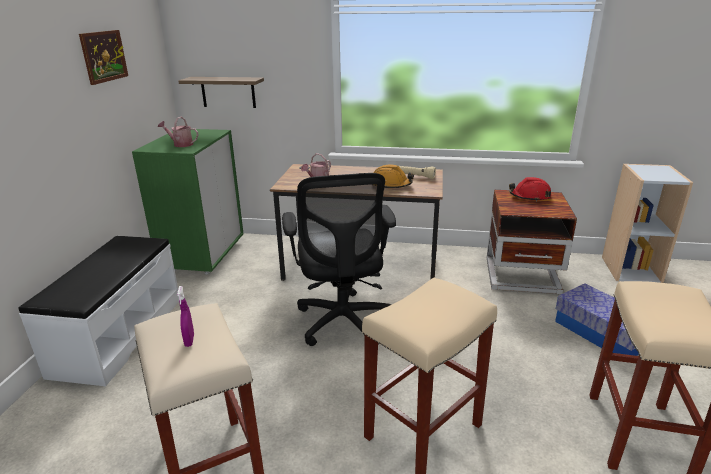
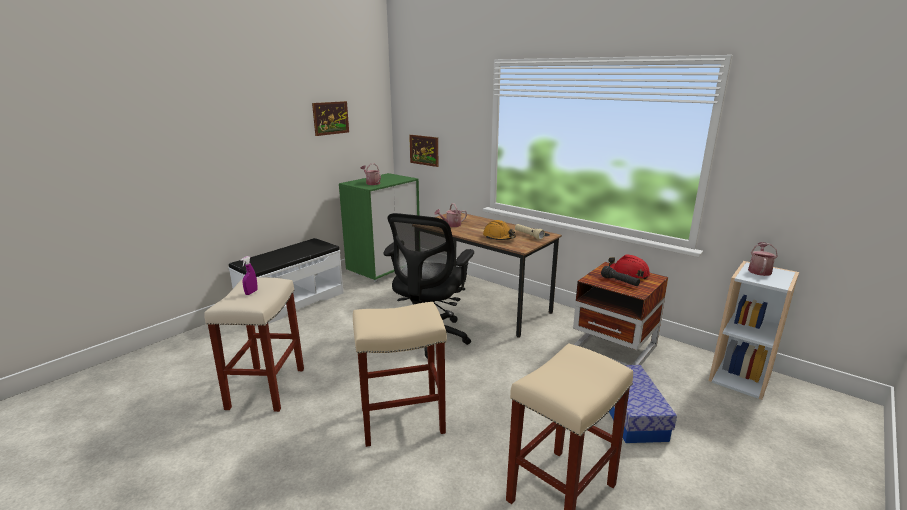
camera: 30 degrees right, 5 degrees down
(228, 92) = (424, 150): shelf -> picture
(535, 207) = (619, 282): none -> black flashlight
(647, 169) = (759, 270): none -> watering can

